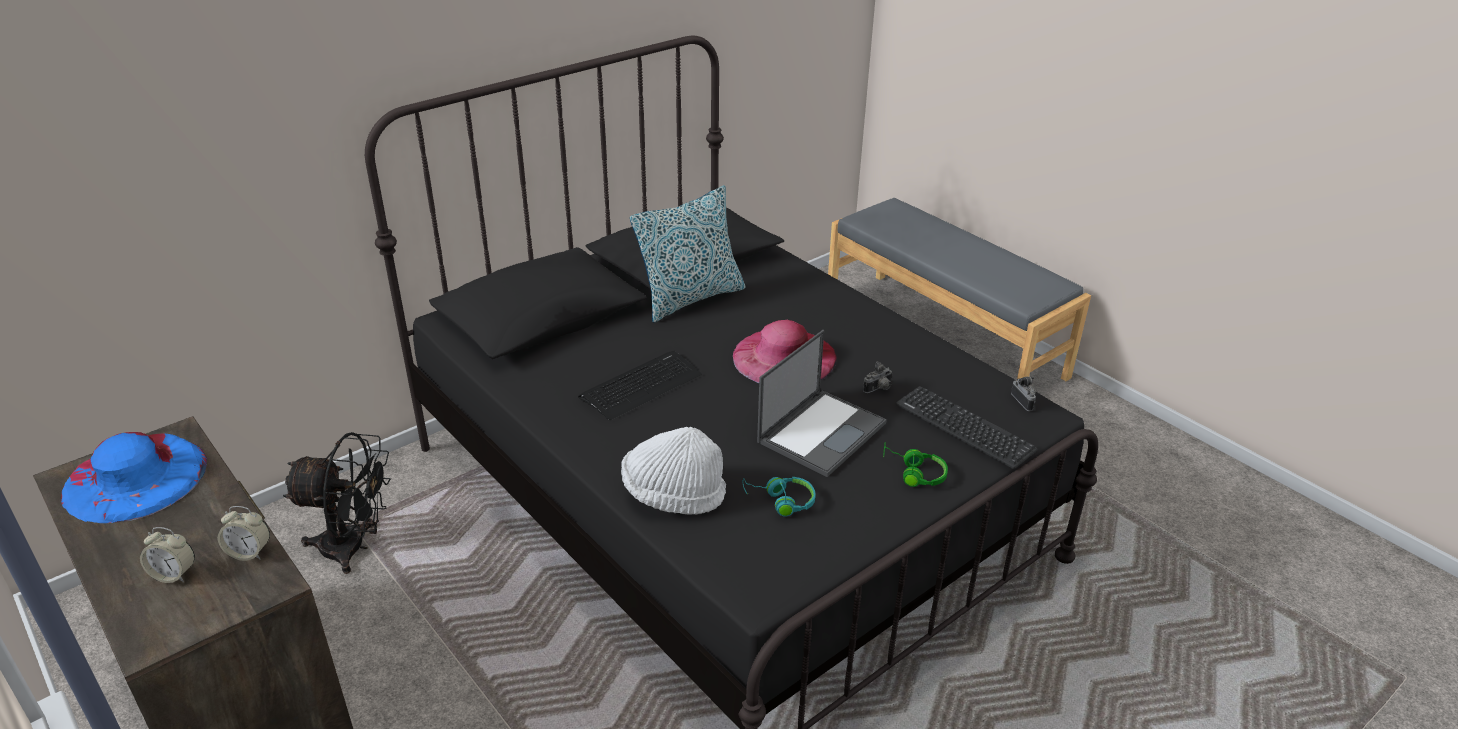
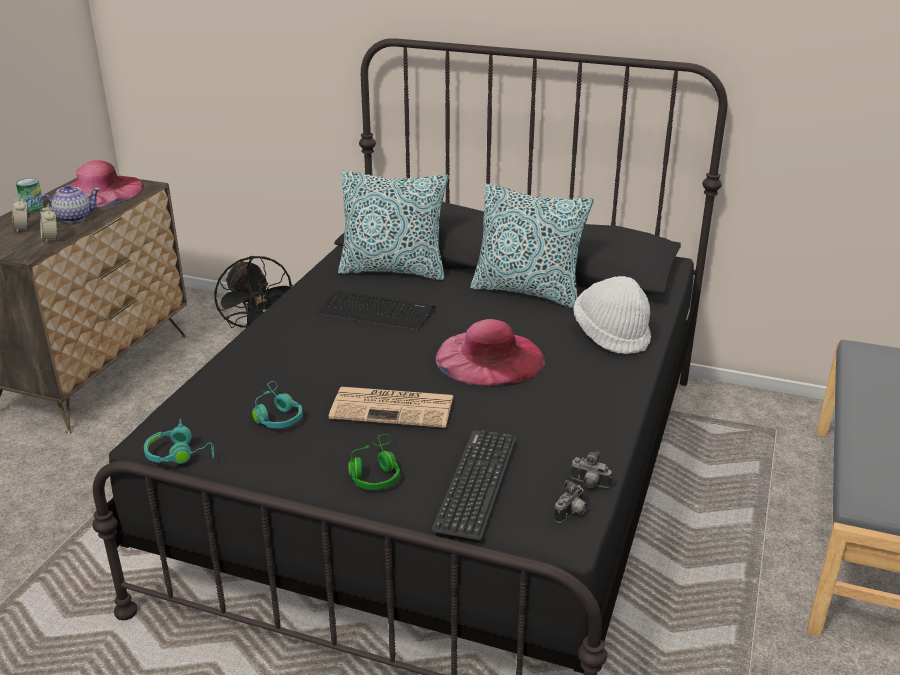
camera: 60 degrees right, 5 degrees down
(104, 552) = (33, 208): none -> can
(135, 477) = (100, 191): blue hat -> pink hat
(199, 519) = (74, 217): none -> teapot
(567, 349) = (393, 270): none -> pillow
(673, 494) = (248, 367): white hat -> white hat (611, 334)
(807, 579) = (180, 454): none -> turquoise headphones
(822, 431) = (394, 408): laptop -> newspaper
(879, 389) = (493, 419): camera -> camera (589, 484)

